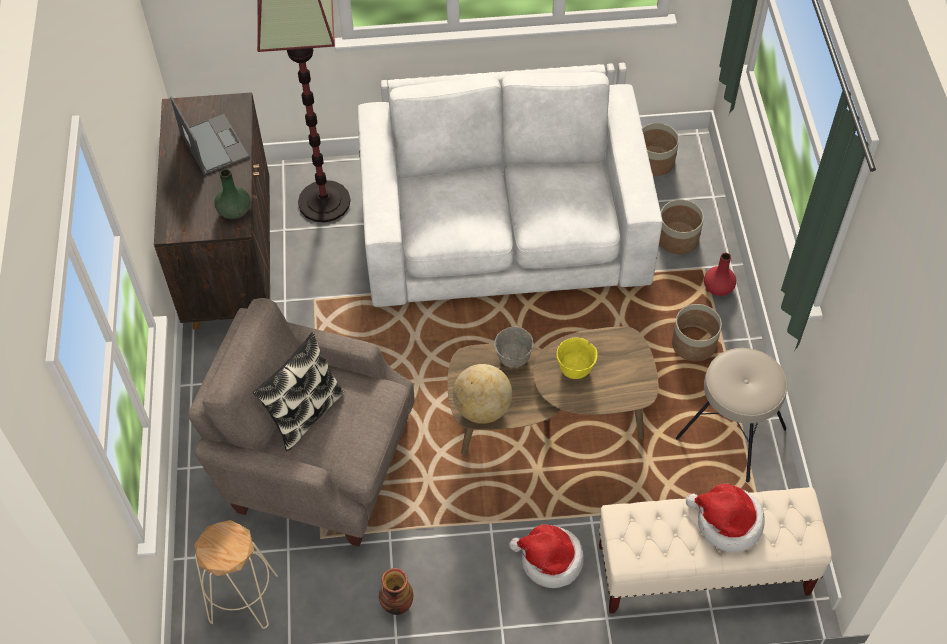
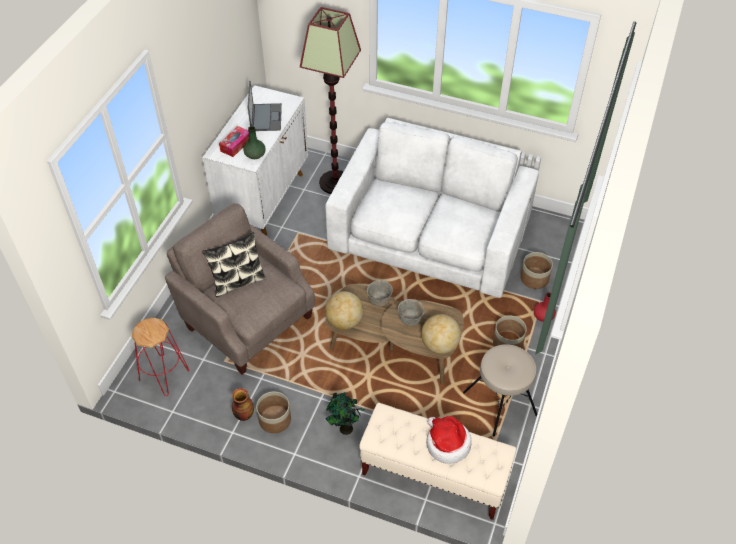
camera: 25 degrees right, 5 degrees down
(194, 205) = (236, 145): none -> tissue box
(231, 265) = (264, 198): brown cabinet -> white cabinet
(243, 598) = (163, 375): beige stool -> red stool
(549, 560) = (344, 429): hat -> potted plant
(575, 369) = (410, 320): yellow bowl -> grey bowl
(634, 388) = (439, 345): none -> globe
(654, 162) = (546, 229): planter -> planter (274, 420)

